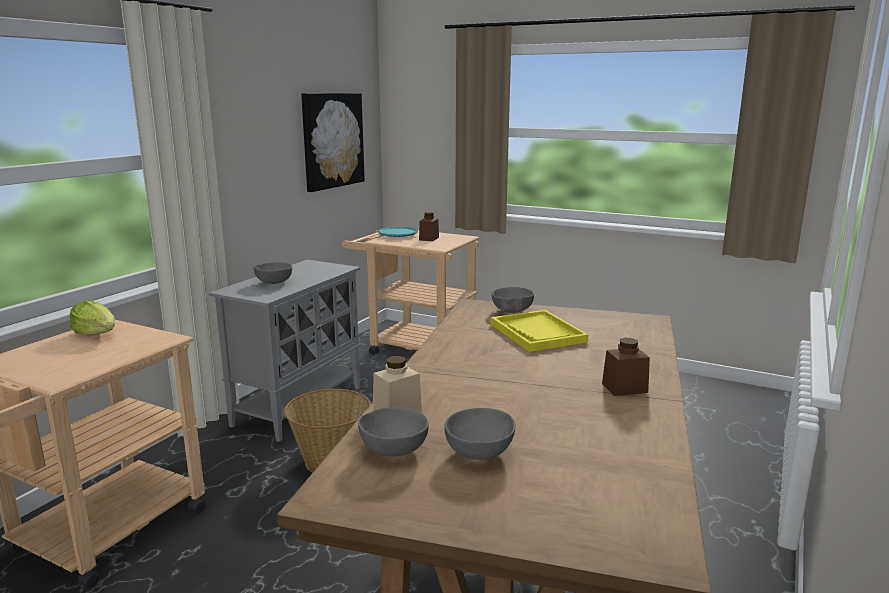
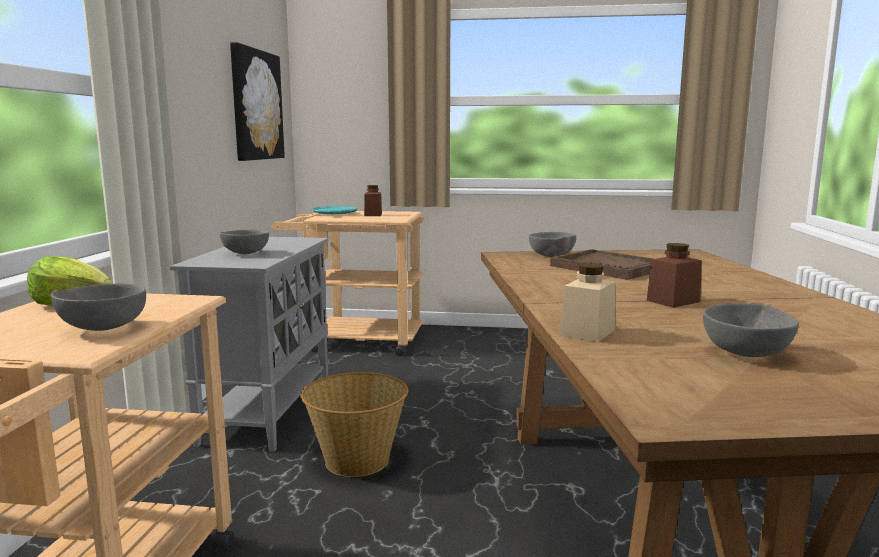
camera: 20 degrees left, 5 degrees down
(392, 449) = (651, 363): grey bowl -> grey bowl (102, 328)
(538, 333) = (608, 267): yellow tray -> brown tray
(624, 388) = (768, 294): brown jar -> brown jar (673, 301)

